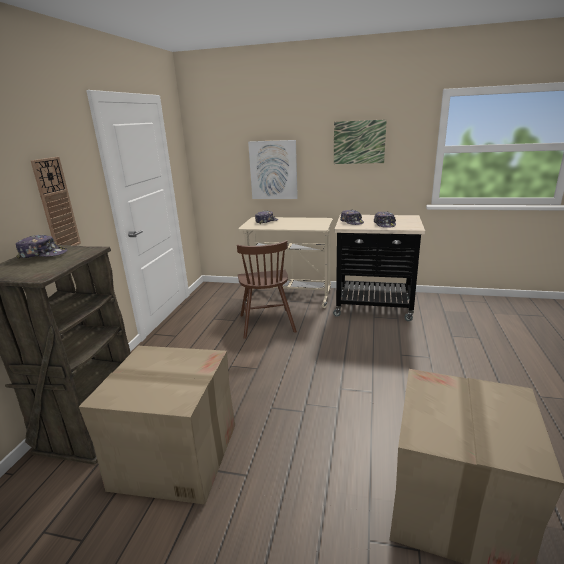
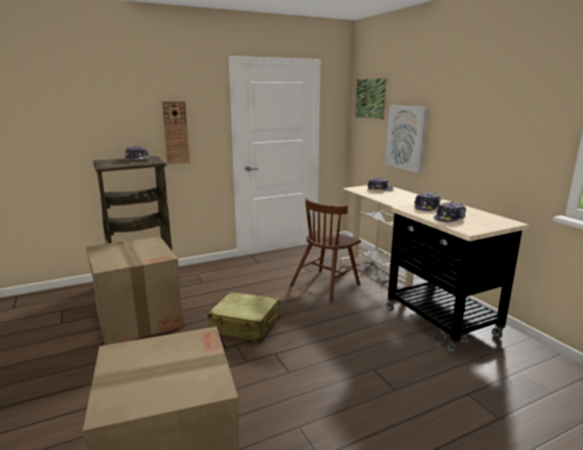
camera: 50 degrees right, 5 degrees down
(282, 387) = (246, 326): none -> beige suitcase
(359, 142) = (486, 115): picture -> picture (370, 98)

